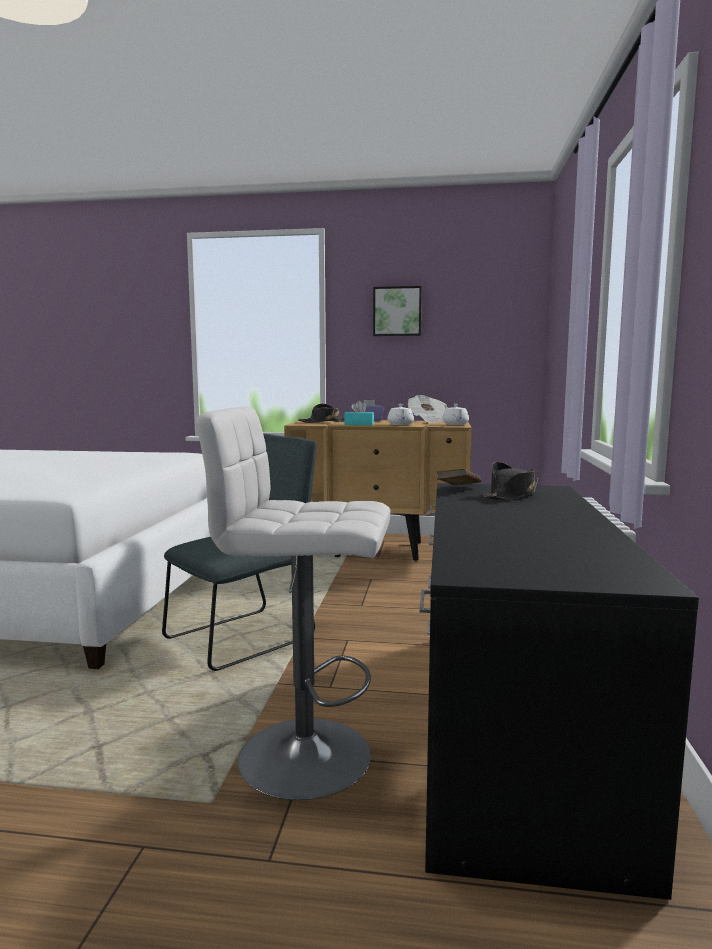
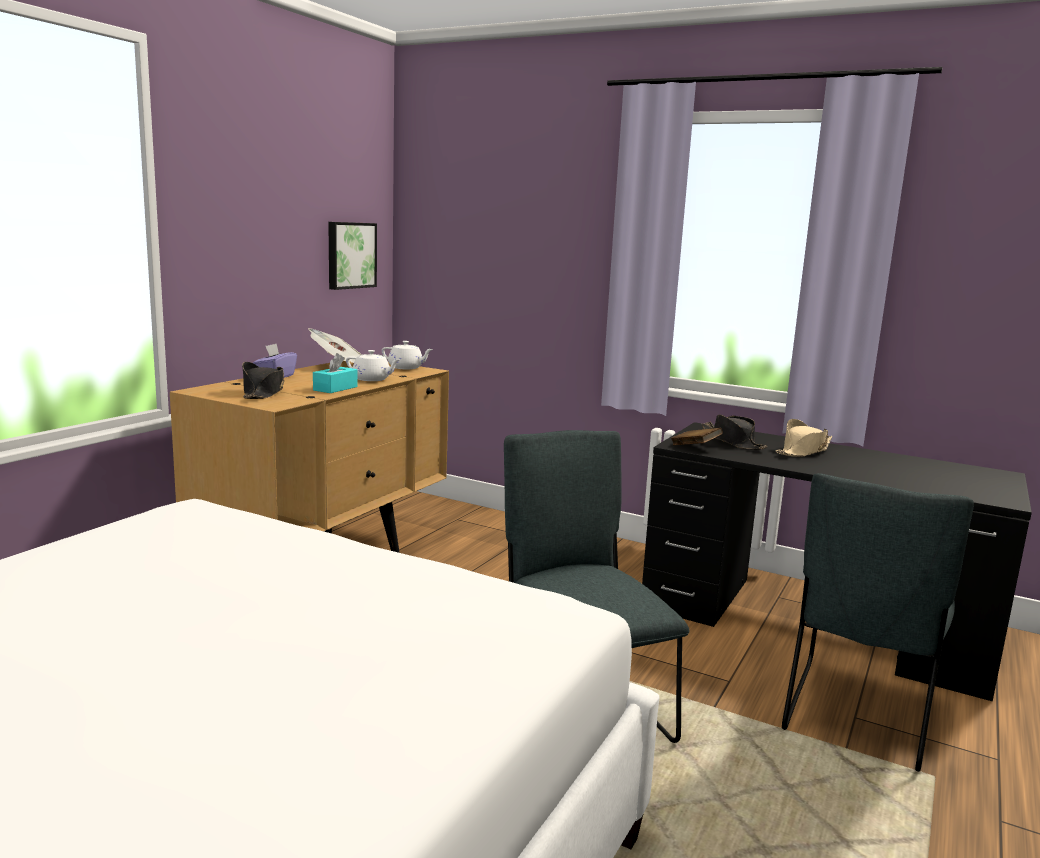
camera: 70 degrees left, 5 degrees up
(303, 755) = (856, 719): white stool -> grey chair
(397, 311) = (254, 199): picture -> picture (350, 255)
(531, 510) = (803, 451): none -> beige hat

